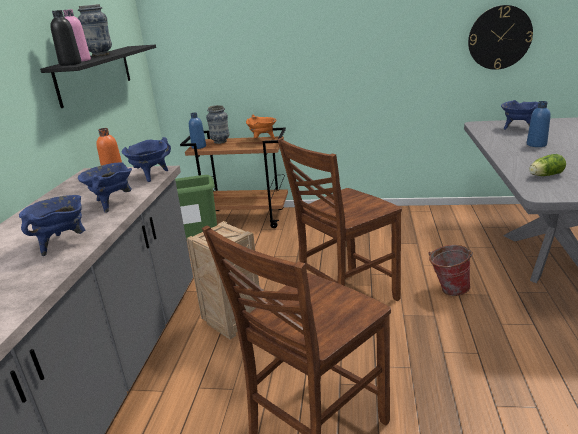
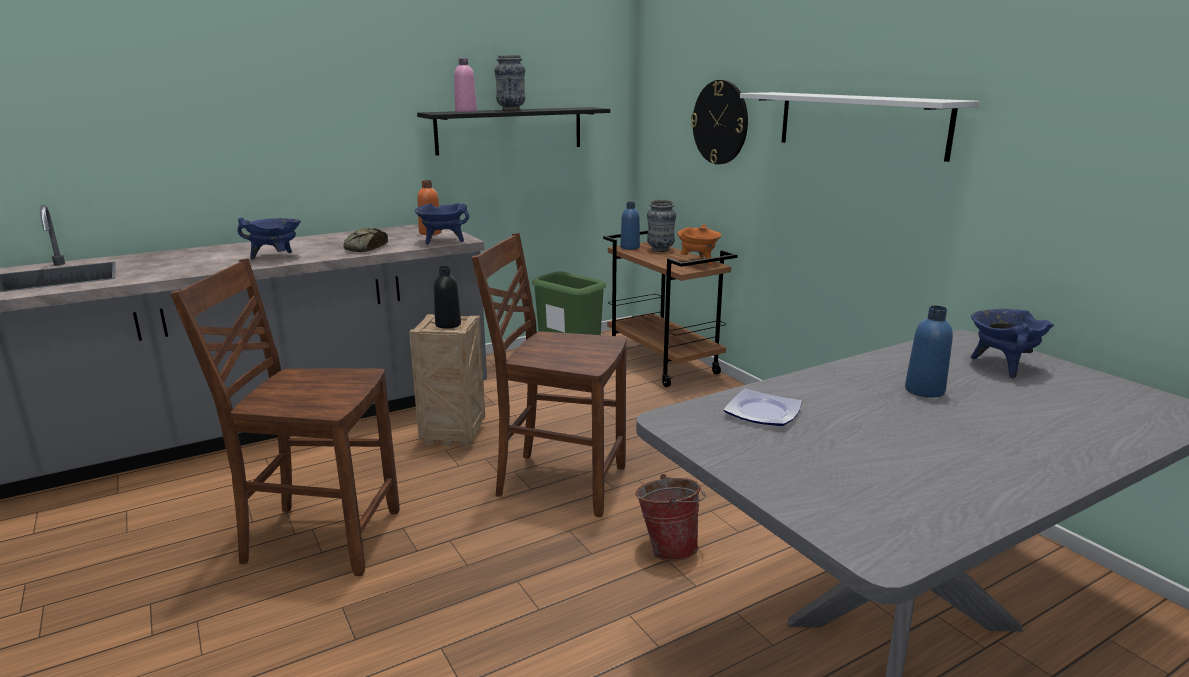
camera: 50 degrees right, 5 degrees down
(70, 64) = (441, 112): black bottle -> black bottle (448, 324)
(112, 203) = (365, 248): blue cooking pot -> bread
(371, 26) = (859, 123): none -> white shelf
(499, 37) = (1067, 182): wall clock -> wall clock (720, 122)
(544, 175) = (763, 413): lettuce -> plate

